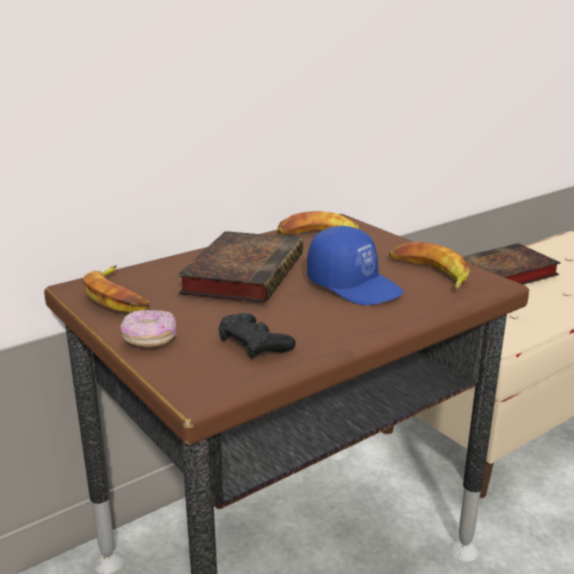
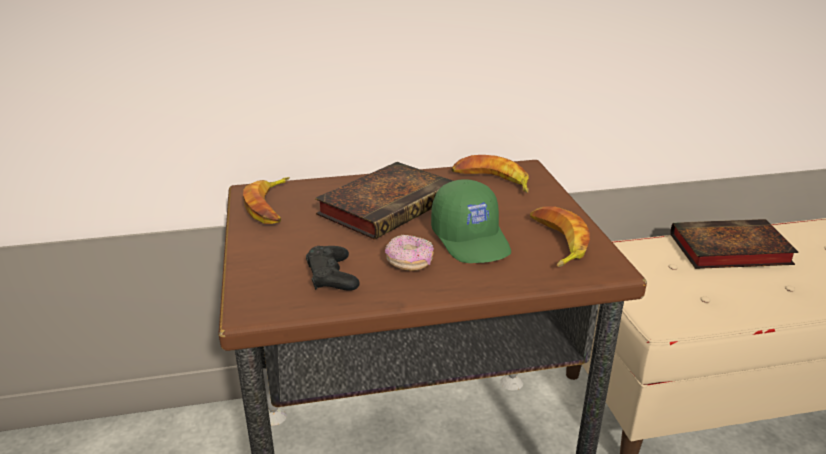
camera: 25 degrees right, 5 degrees up
(149, 340) = (258, 252): donut -> donut (409, 262)
(355, 285) = (472, 239): blue cap -> green cap

